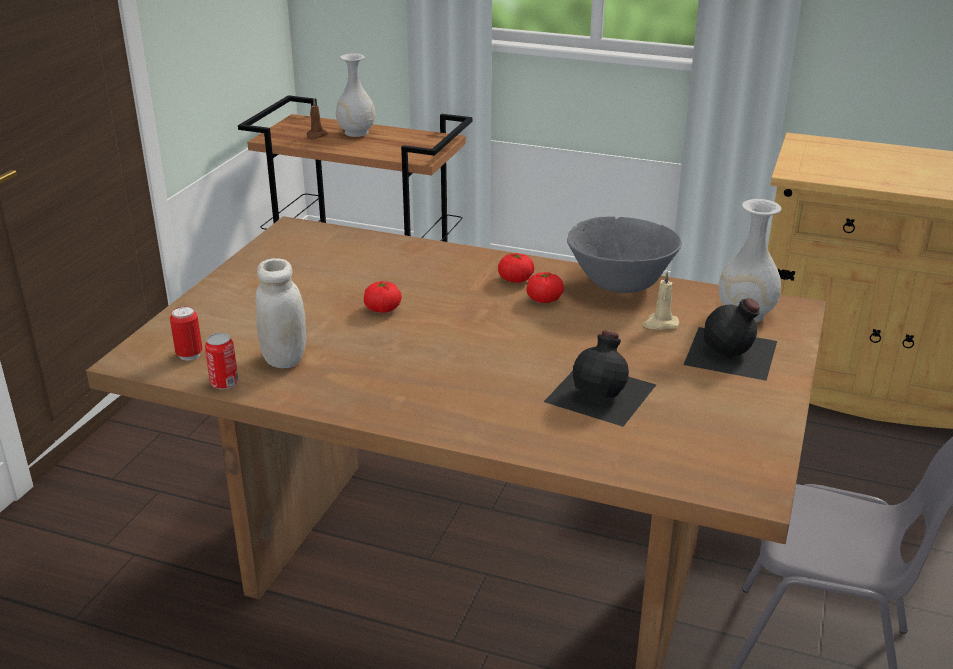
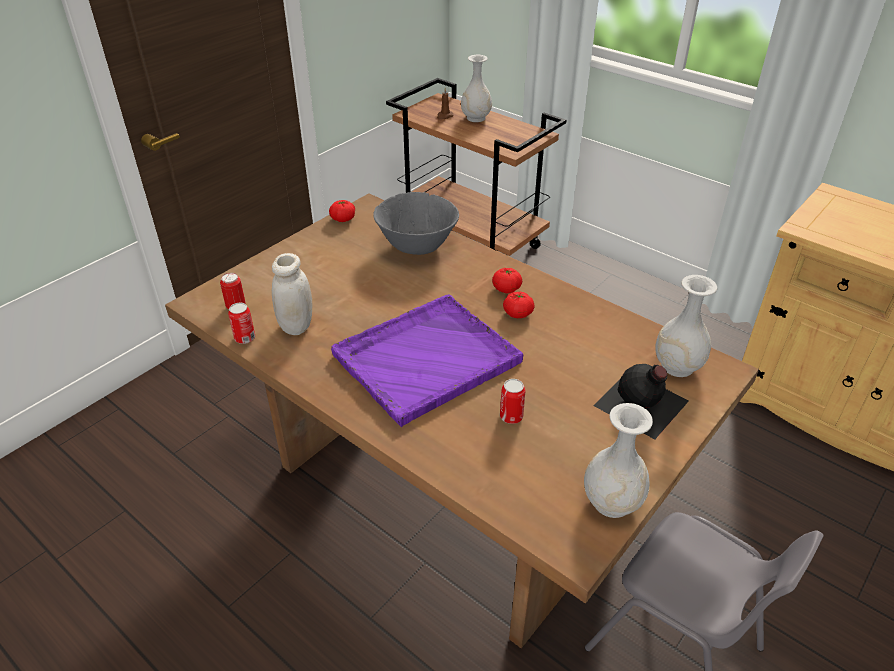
camera: 20 degrees right, 10 degrees up
(383, 309) = (390, 295): tomato -> tomato (343, 219)
(467, 360) = (425, 359): none -> purple tray
(602, 392) = (511, 416): black bottle -> can
(620, 285) = (587, 313): grey bowl -> grey bowl (416, 247)
(660, 324) = (598, 359): beige candle -> none
(761, 443) = (612, 502): none -> white vase

